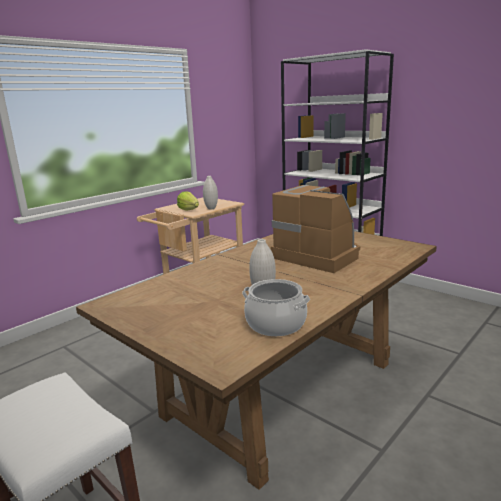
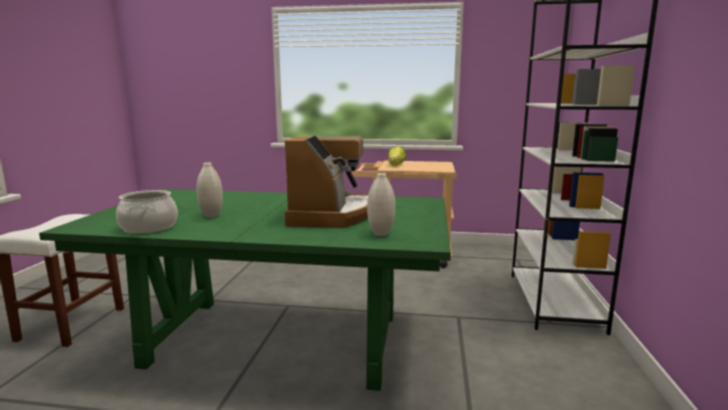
camera: 55 degrees right, 5 degrees down
(211, 208) = (412, 168): white vase -> white vase (380, 234)
(281, 389) = (275, 340): brown dining table -> green dining table

